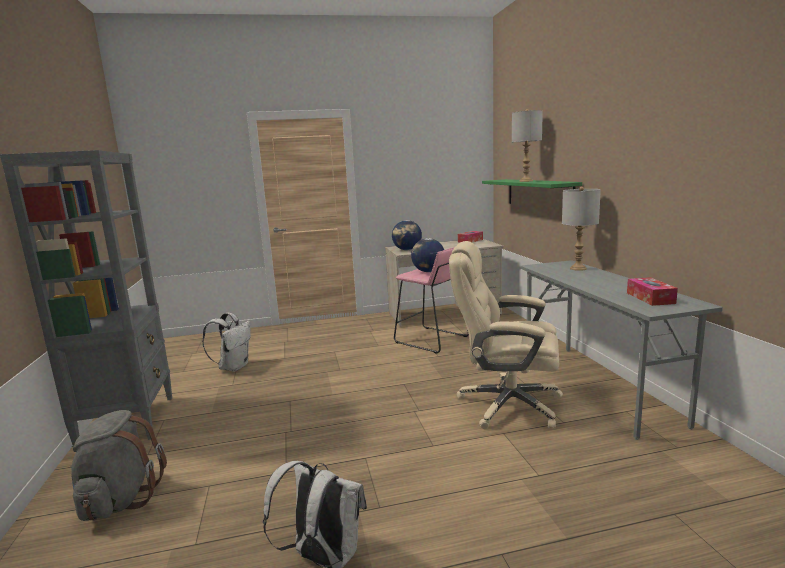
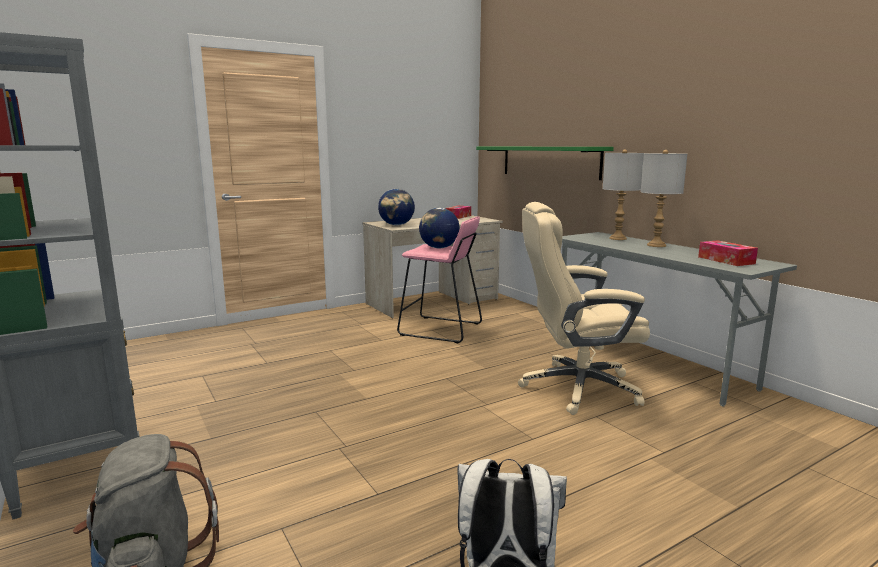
camera: 20 degrees left, 0 degrees up
(234, 367) = (200, 379): white backpack -> none
(526, 181) = (540, 146): grey table lamp -> grey table lamp (656, 245)

